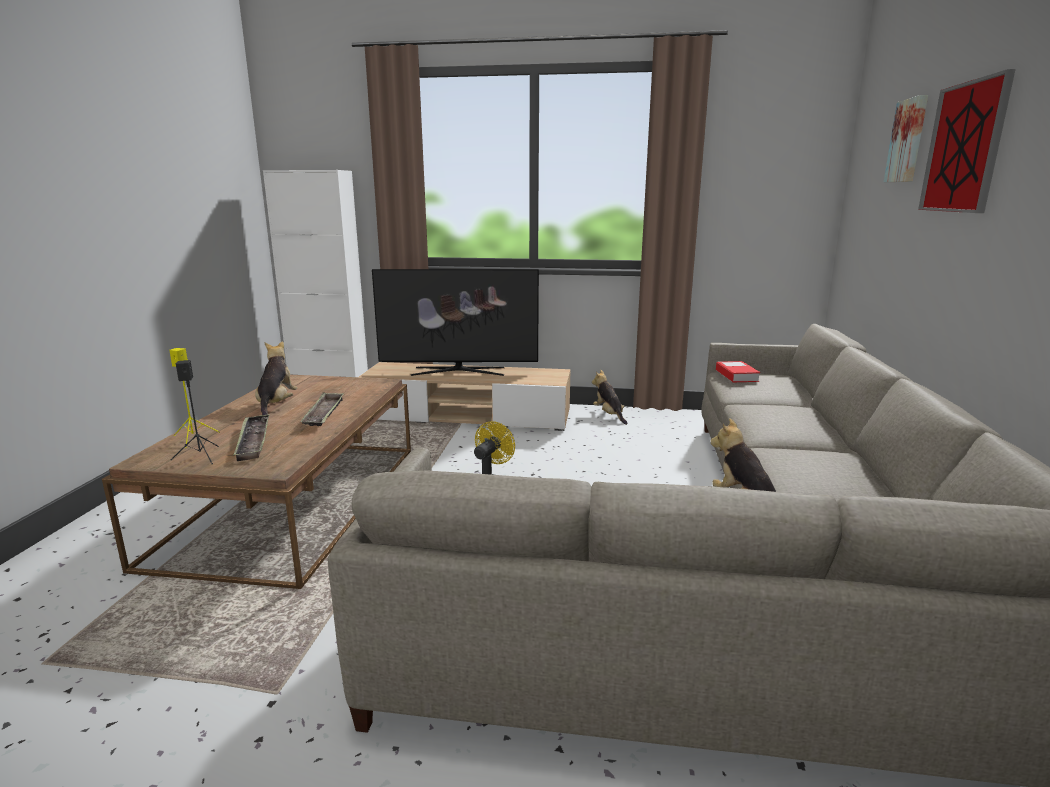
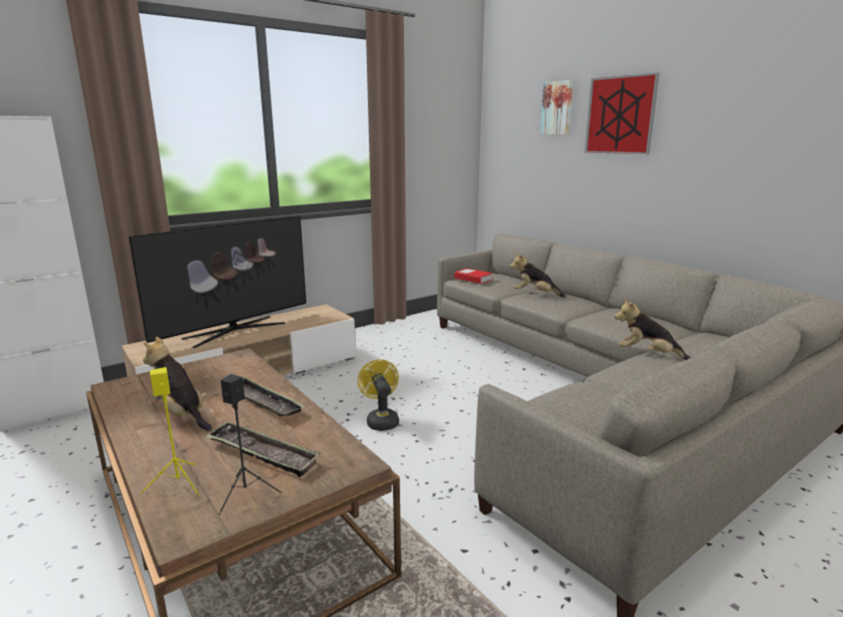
camera: 45 degrees left, 0 degrees up
(609, 415) = (363, 336): plush toy -> plush toy (535, 294)

